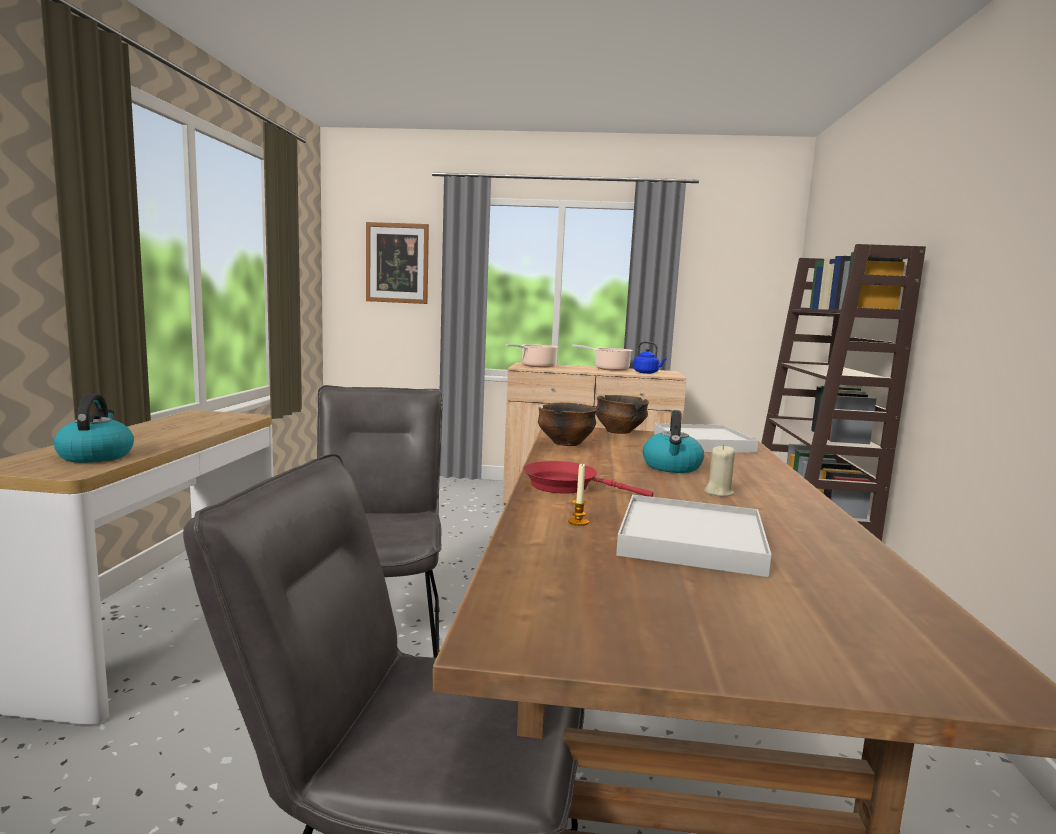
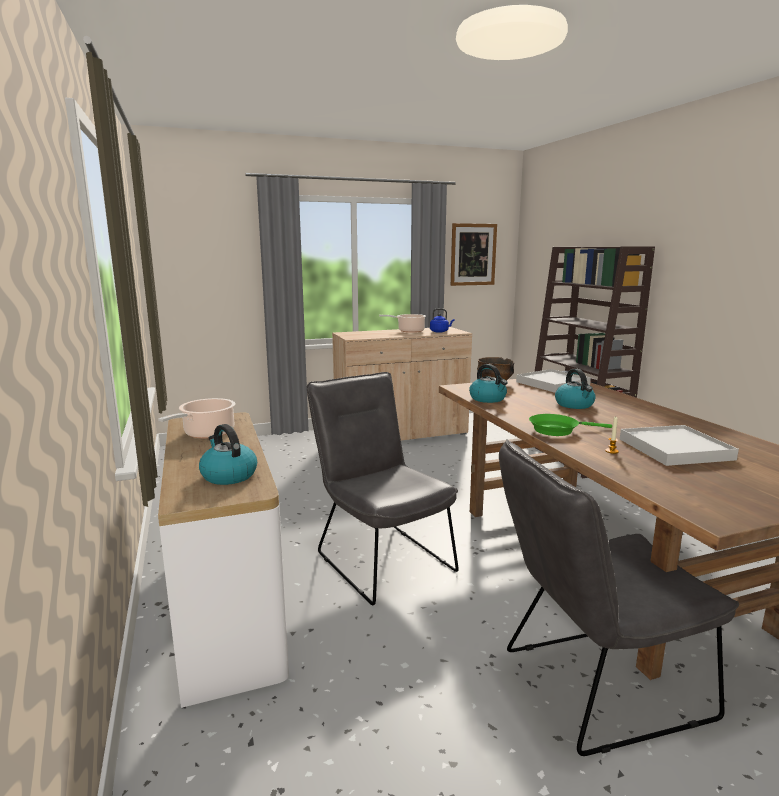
camera: 25 degrees left, 5 degrees up
(397, 263) = (214, 254): picture -> picture (473, 254)
(536, 366) = (358, 335): cooking pot -> cooking pot (207, 434)
(566, 443) = (488, 399): bowl -> kettle
(566, 486) = (557, 430): red frying pan -> green frying pan
(718, 492) = (627, 417): beige candle -> none

